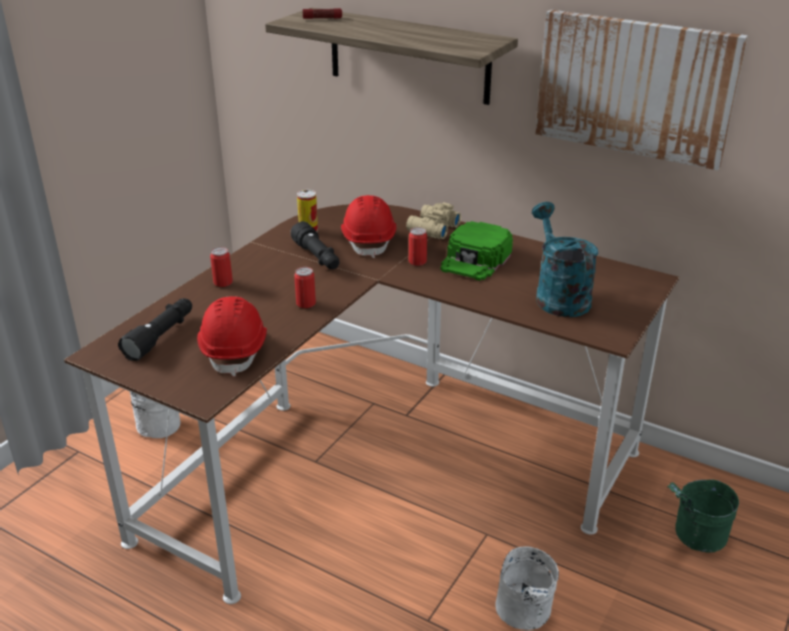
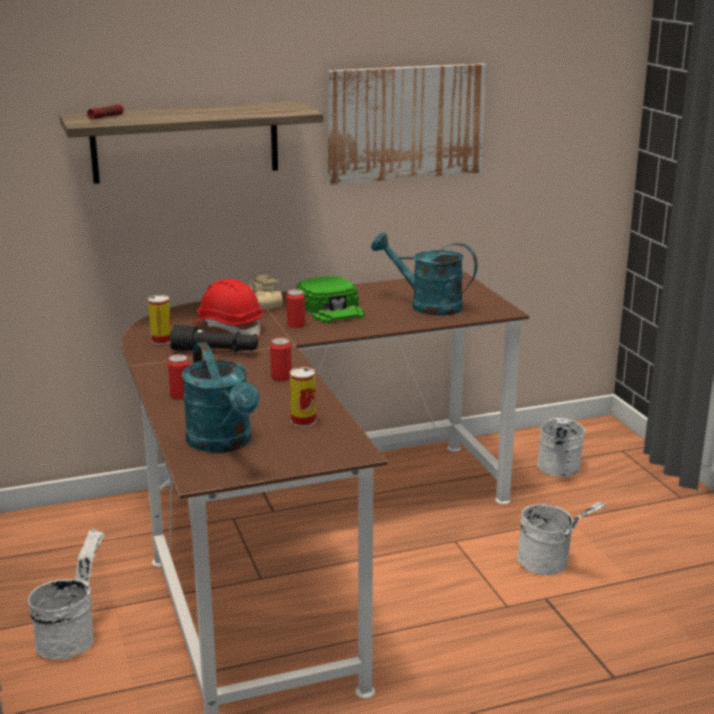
camera: 50 degrees left, 10 degrees down
(161, 336) = (224, 443): black flashlight -> turquoise watering can
(235, 350) = (303, 421): red hard hat -> can
(693, 538) = (558, 471): green bucket -> white bucket

